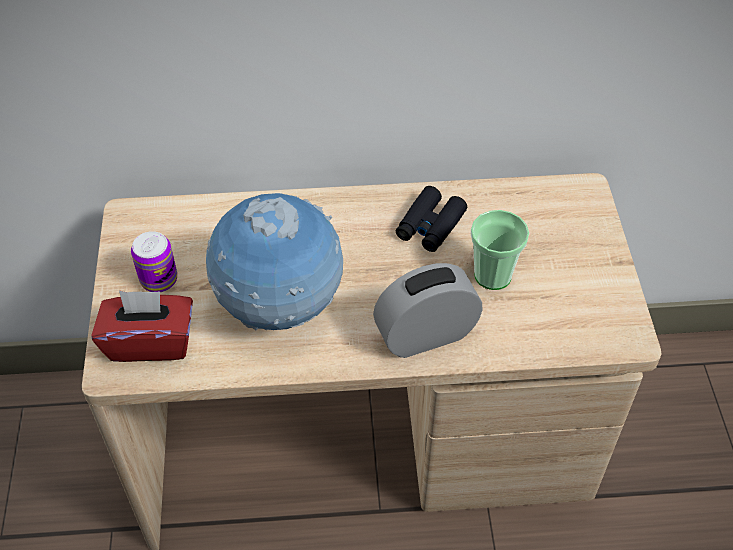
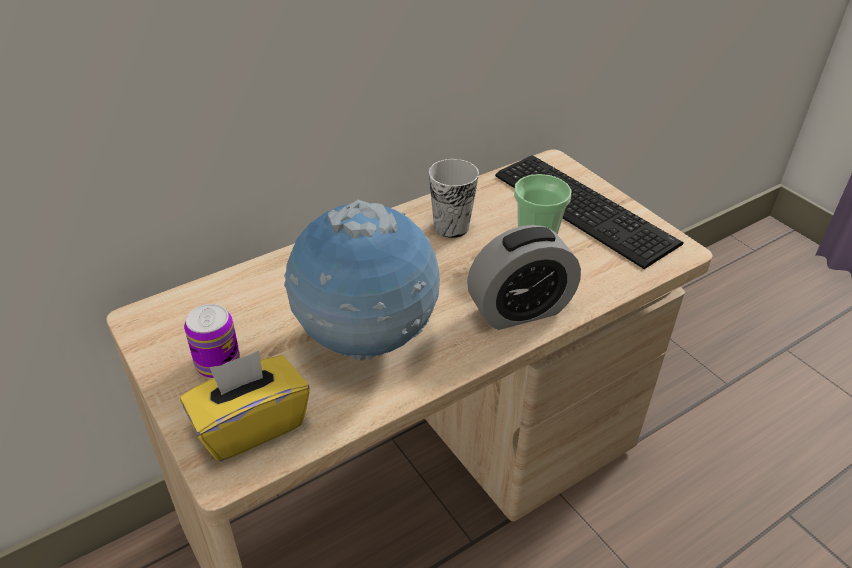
camera: 30 degrees left, 10 degrees down
(150, 342) = (251, 425): red tissue box -> yellow tissue box
(426, 335) = (519, 310): alarm clock -> alarm clock turned 150 degrees counterclockwise
(430, 226) = (451, 227): black binoculars -> cup
(575, 252) = (584, 206): none -> keyboard

